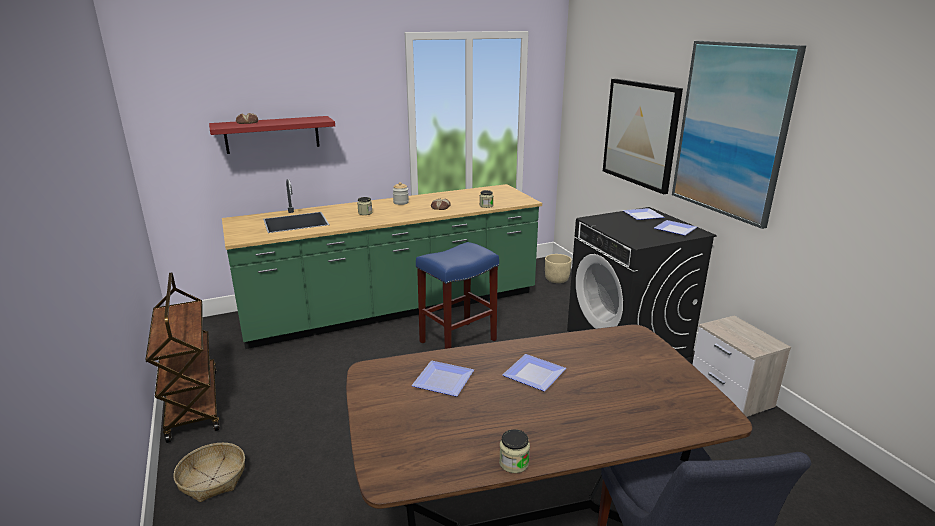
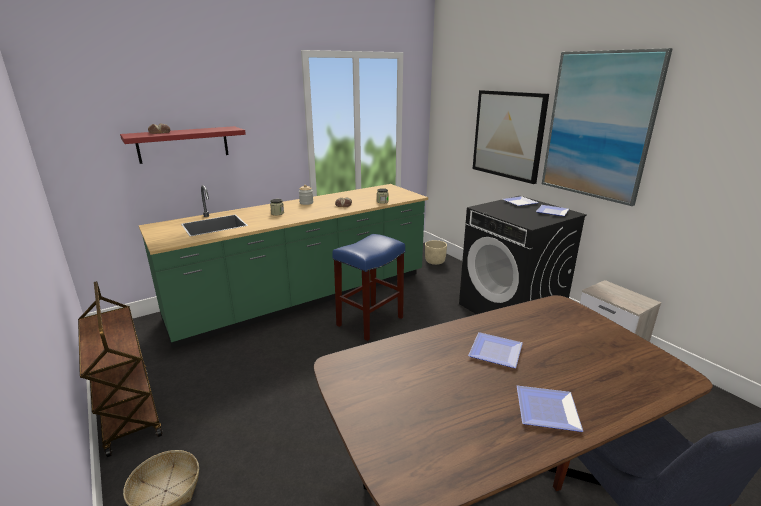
camera: 10 degrees left, 0 degrees up
(441, 381) = (412, 368): plate -> plate (545, 411)
(514, 463) = (526, 451): jar -> none

